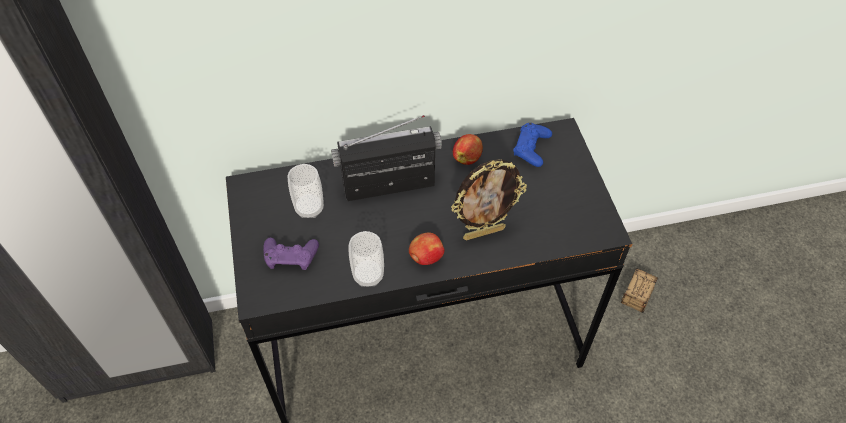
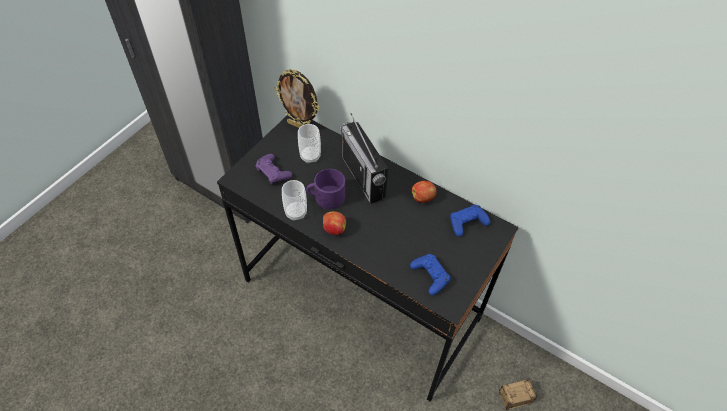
camera: 45 degrees right, 0 degrees up
(378, 234) = (326, 197): none -> purple mug
(389, 185) = (363, 177): radio -> radio turned 150 degrees counterclockwise
(483, 232) = (380, 243): picture frame -> picture frame (300, 126)
(561, 222) = (430, 276): none -> blue game controller

